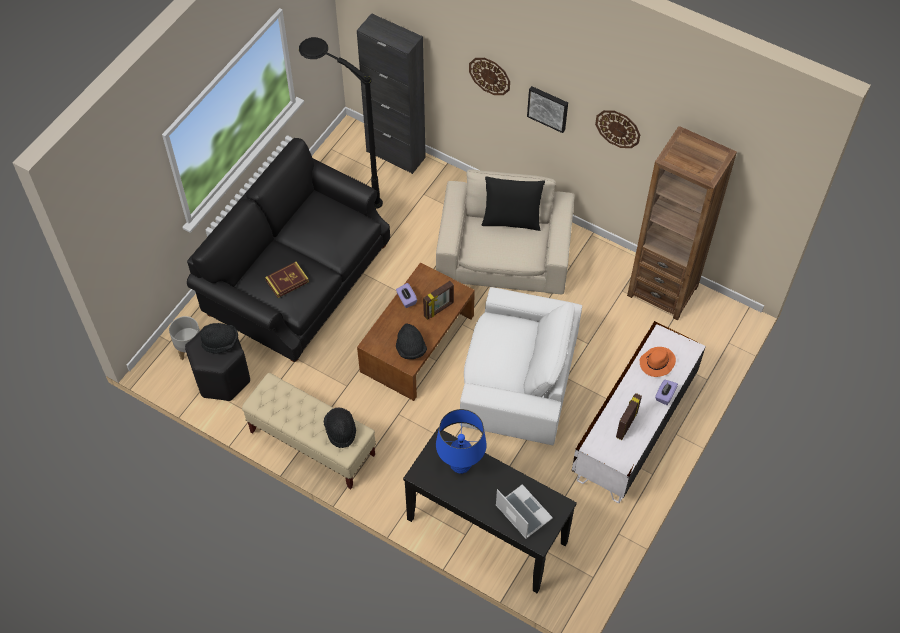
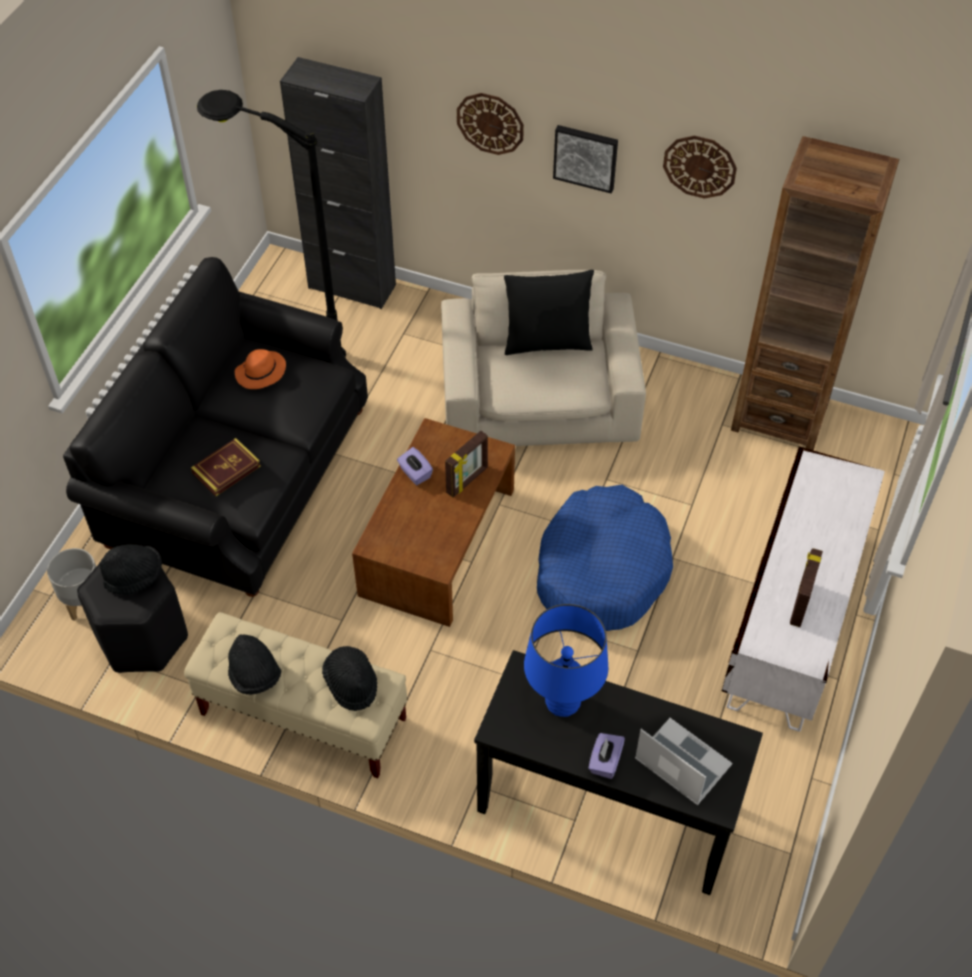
camera: 10 degrees left, 5 degrees down
(411, 348) = (436, 543): black hat -> black hat (254, 675)
(518, 379) = (601, 570): white armchair -> blue dog bed
(657, 363) = (820, 506): orange hat -> orange hat (260, 373)
(665, 395) = (846, 551): purple tissue box -> purple tissue box (605, 761)

